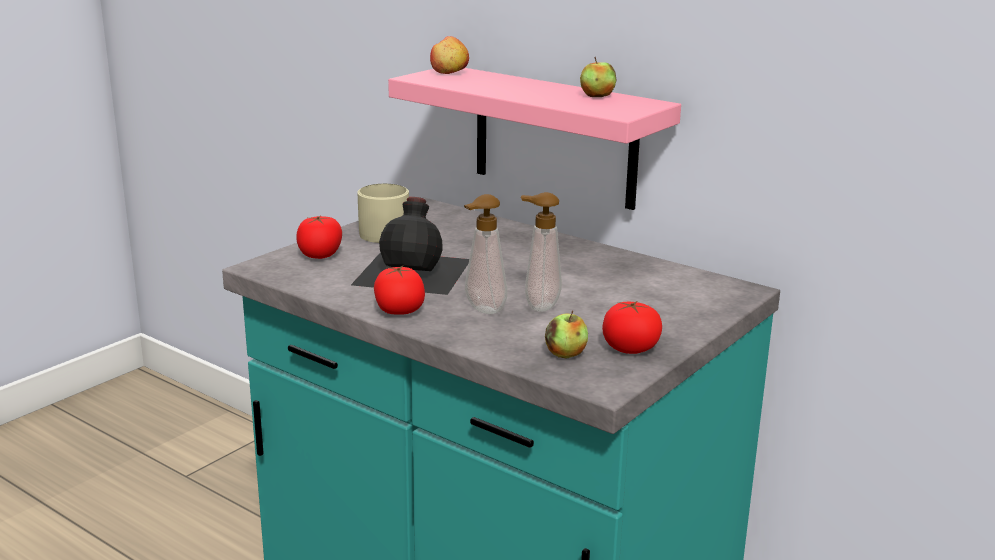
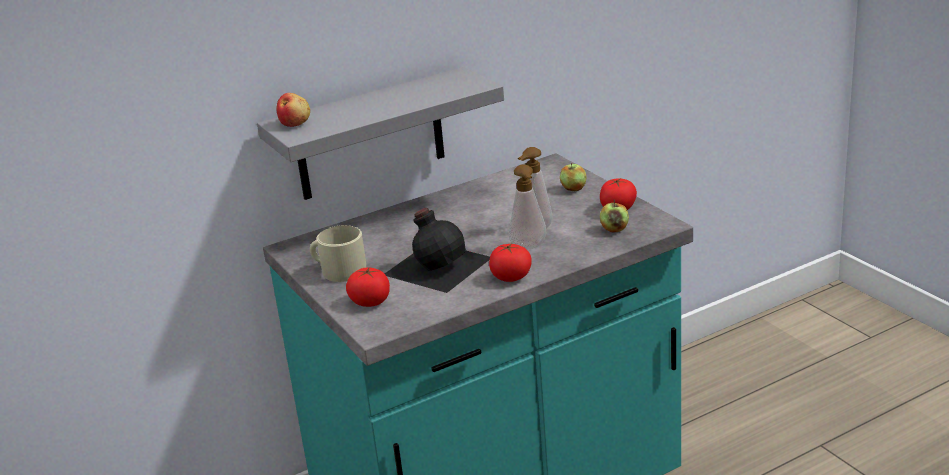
camera: 65 degrees left, 5 degrees up
(555, 137) = (370, 135): pink shelf -> grey shelf
(597, 96) = (423, 85): apple -> apple (573, 188)

